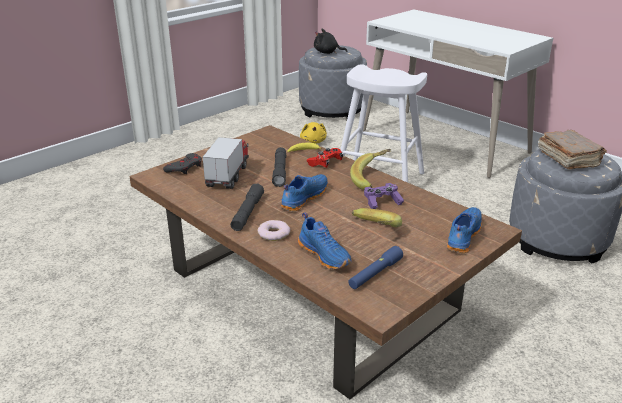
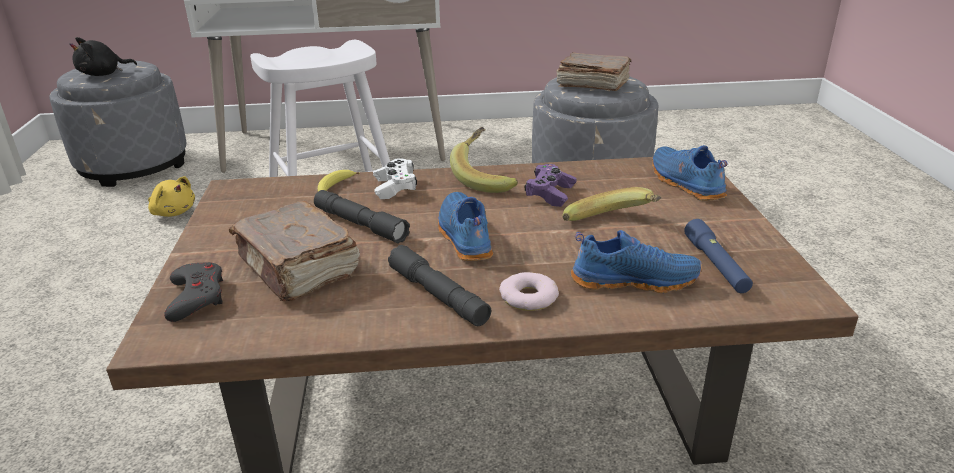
camera: 50 degrees left, 0 degrees up
(228, 176) = (298, 268): toy truck -> brown book
(325, 163) = (395, 187): red game controller -> white game controller

